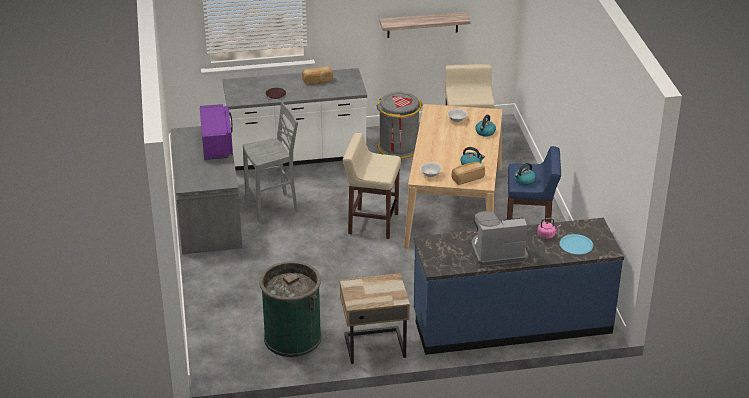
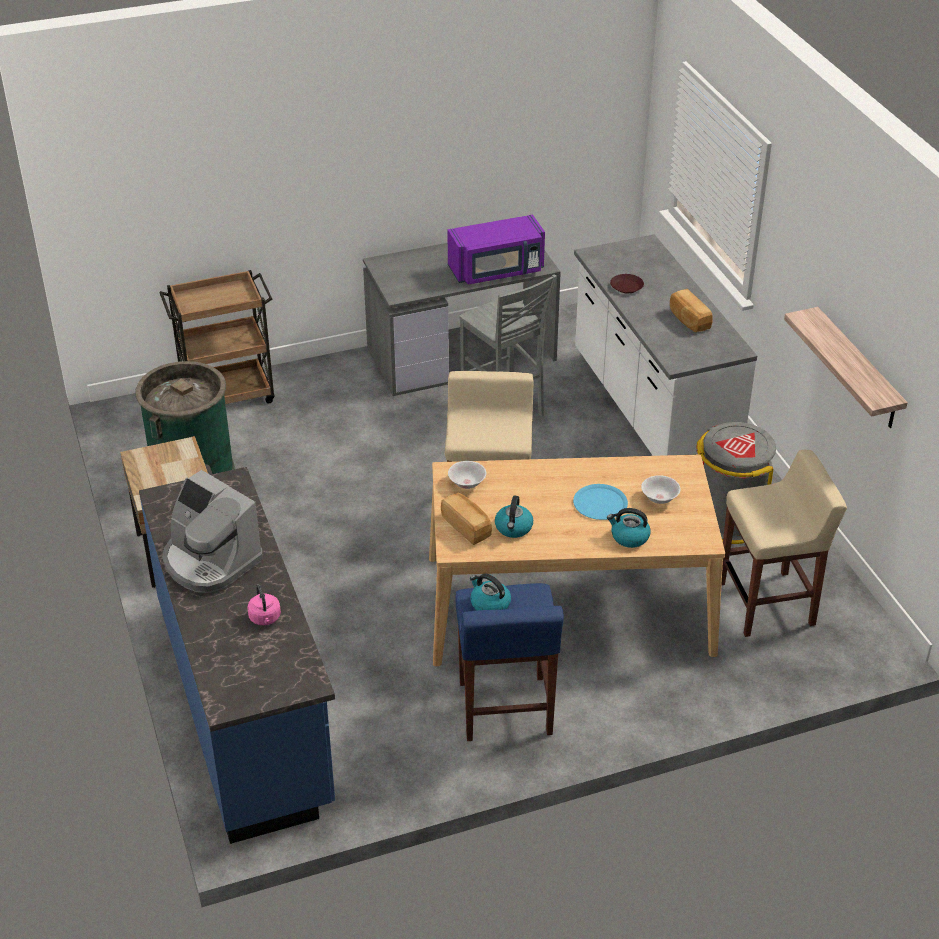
camera: 80 degrees right, 5 degrees up
(210, 319) = (228, 395): none -> brown cart
(497, 252) = (210, 561): coffee machine -> coffee machine turned 150 degrees clockwise
(576, 245) = (238, 658): blue plate -> blue plate (600, 503)

